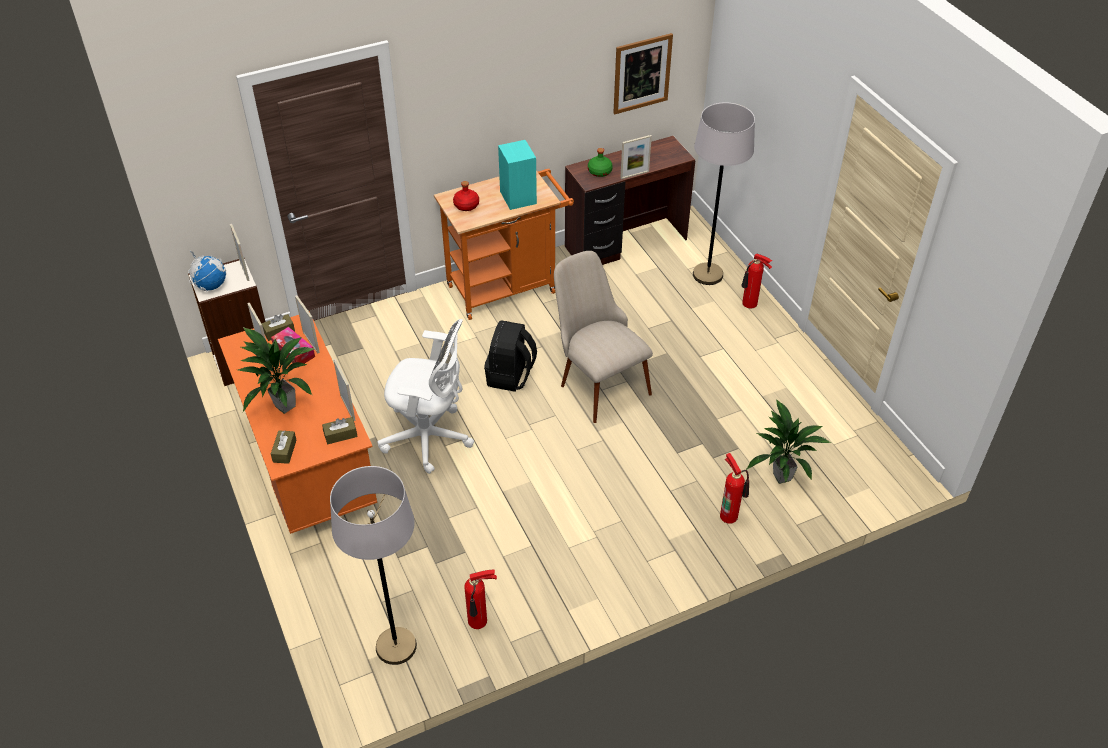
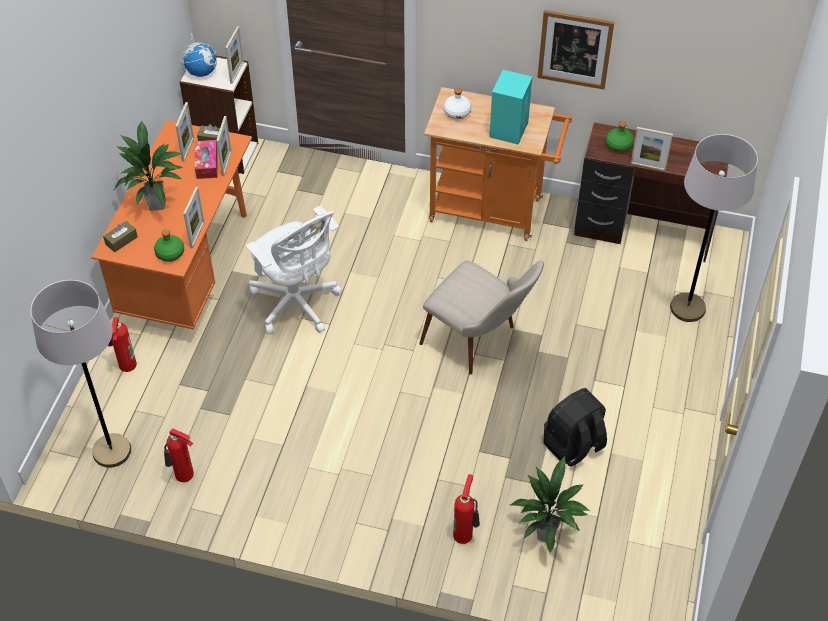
camera: 40 degrees right, 5 degrees up
(340, 435) = (170, 253): brown tissue box -> green bottle
(466, 205) = (457, 112): red bottle -> white bottle
(510, 376) = (412, 293): black backpack -> black backpack (573, 446)
(597, 380) = (480, 343): beige chair -> beige chair turned 120 degrees clockwise
(642, 73) = (702, 66): picture -> picture (575, 49)
(749, 304) = (696, 361): fire extinguisher -> fire extinguisher (125, 366)

